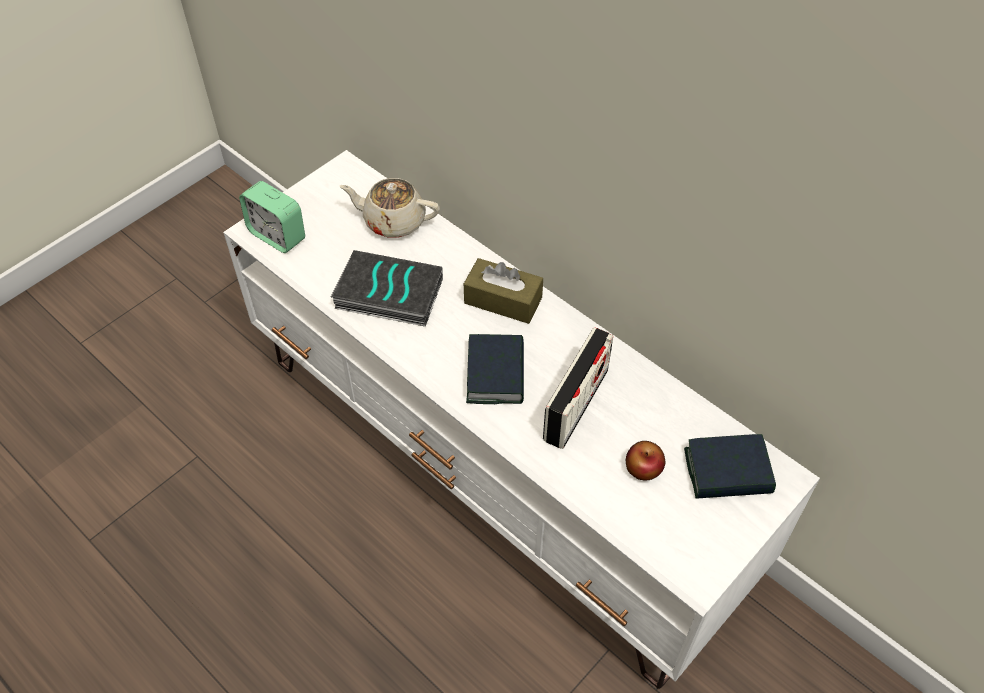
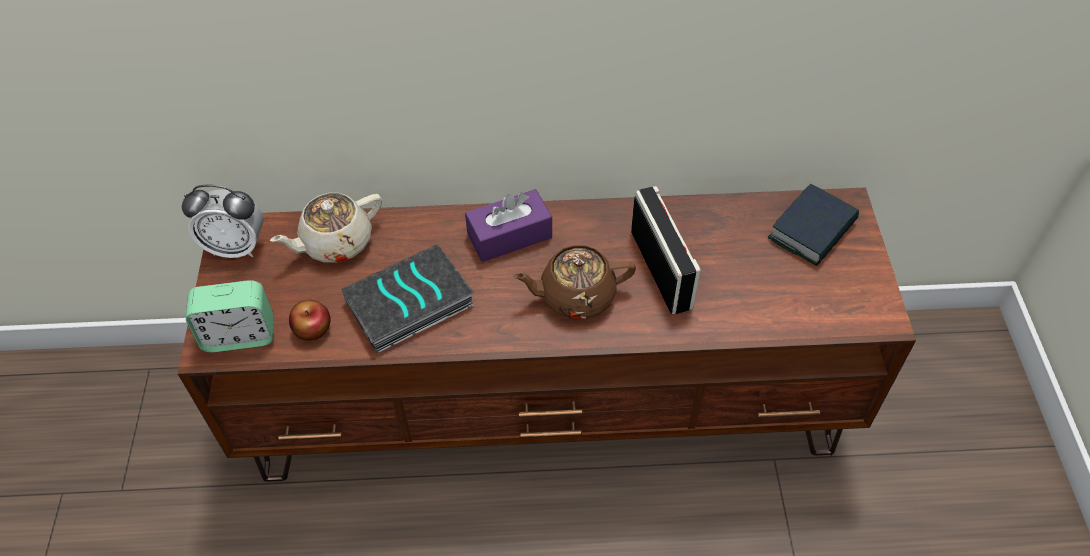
camera: 45 degrees left, 0 degrees up
(336, 181) = (236, 247): none -> alarm clock
(495, 467) = (549, 404): white tv stand -> brown tv stand
(496, 374) = (575, 295): book -> brown teapot
(503, 300) = (509, 236): brown tissue box -> purple tissue box
(643, 468) = (760, 274): apple -> apple (313, 328)

